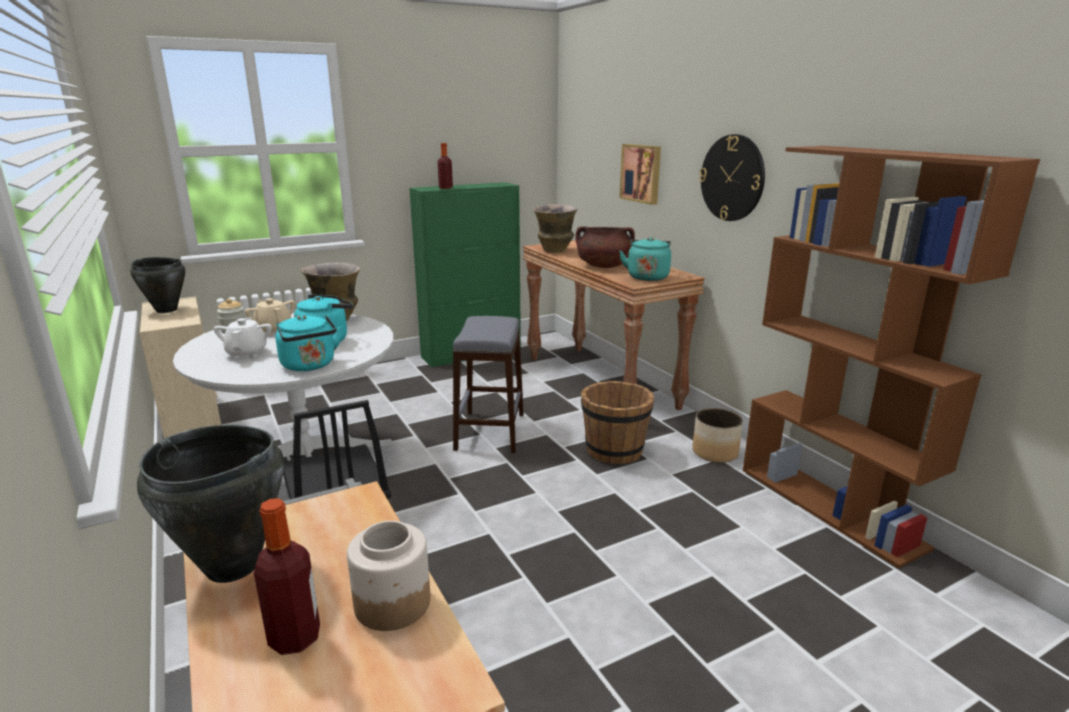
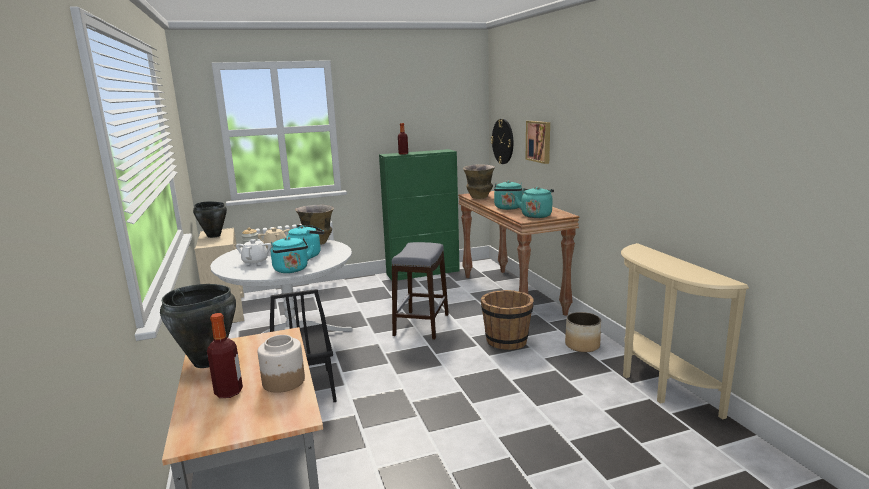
camera: 10 degrees right, 5 degrees down
(604, 266) = (508, 208): brown cooking pot -> turquoise kettle
(732, 178) = (593, 144): wall clock -> wall clock (503, 141)
(830, 506) = (658, 385): brown bookcase -> beige console table

